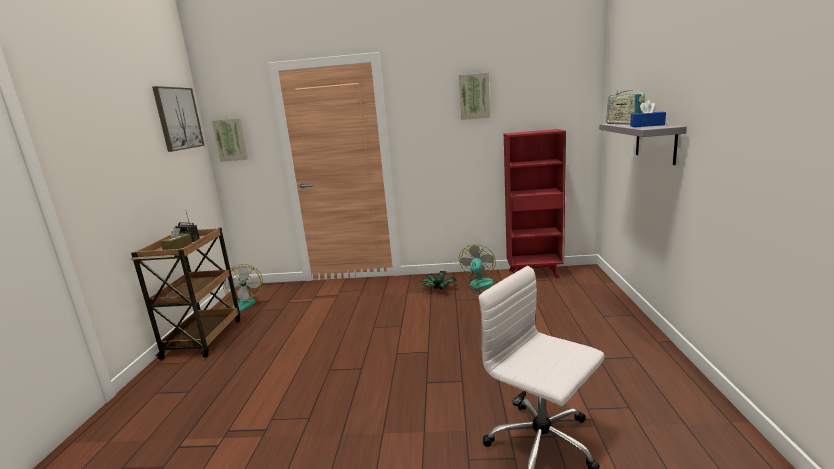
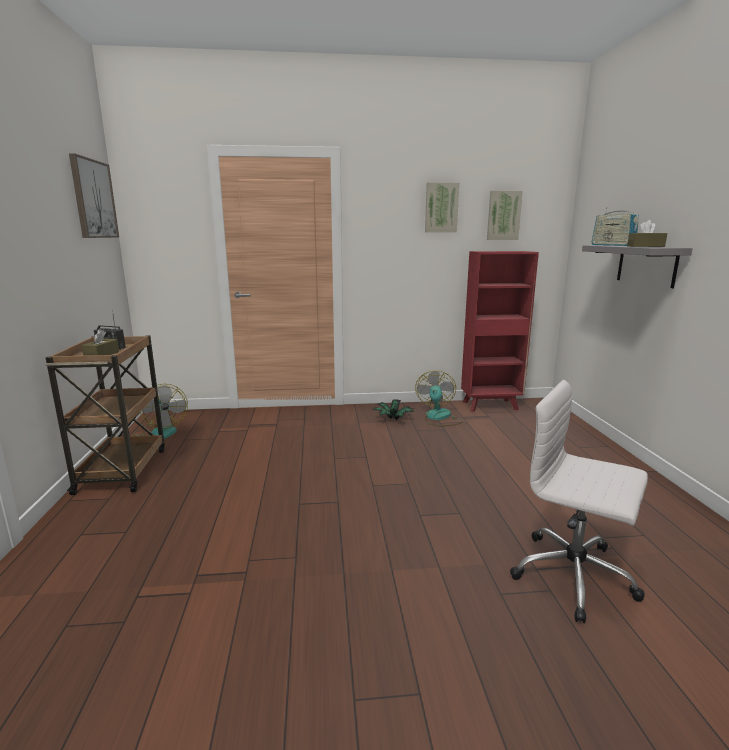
camera: 10 degrees left, 0 degrees up
(231, 140) = (151, 233): picture -> picture (503, 215)
(647, 125) = (645, 246): blue tissue box -> brown tissue box

